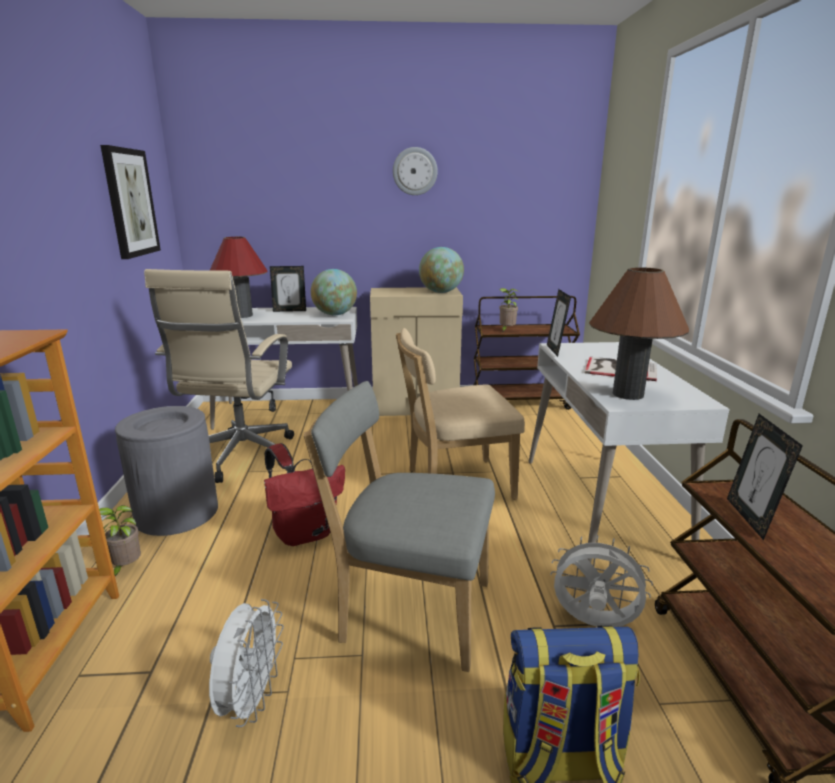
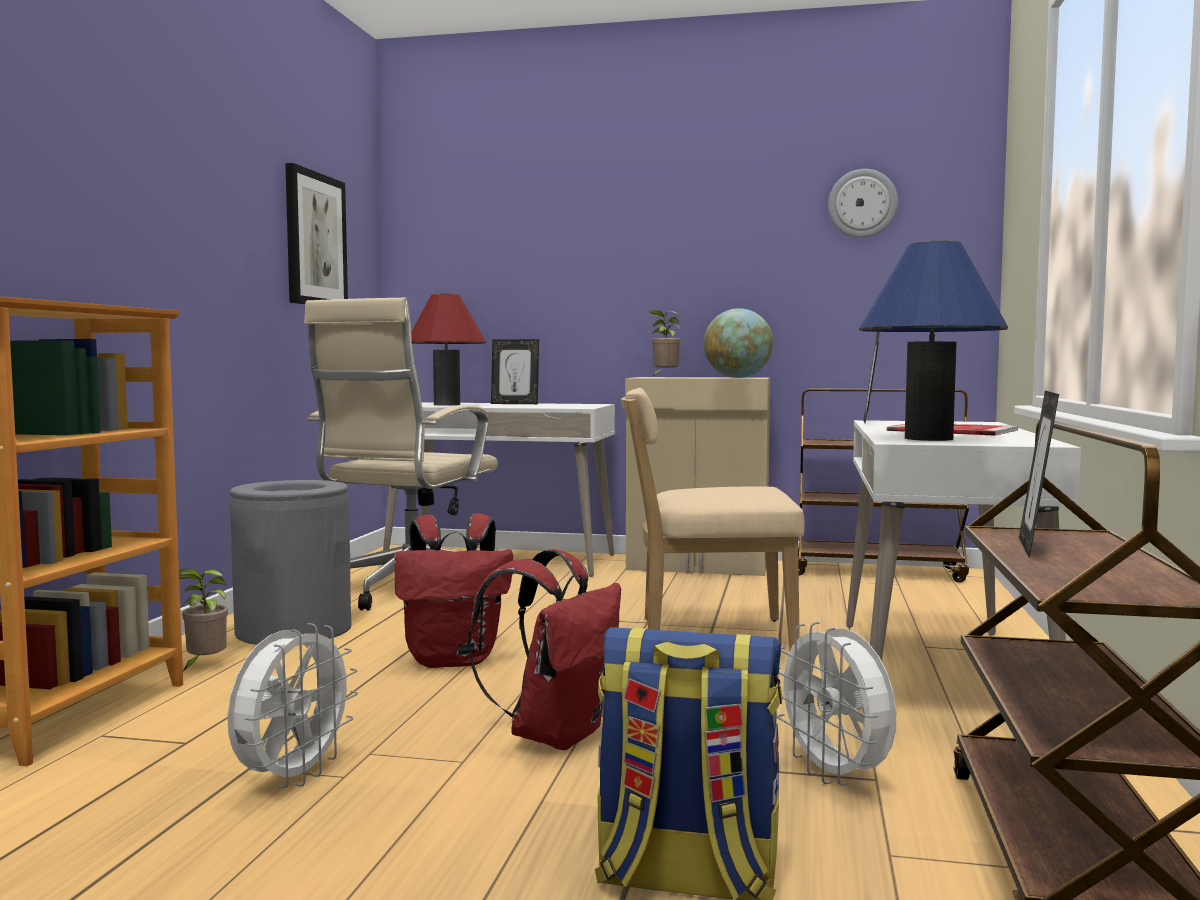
camera: 15 degrees right, 15 degrees down
(335, 314) = (574, 406): globe -> none
(409, 610) = (555, 734): grey chair -> red backpack
(415, 171) = (708, 208): wall clock -> wall clock (862, 204)
(506, 330) = (847, 443): potted plant -> potted plant (664, 377)
(593, 624) = (836, 776): white fan -> white fan turned 150 degrees counterclockwise
(628, 394) = (928, 438): brown table lamp -> blue table lamp

